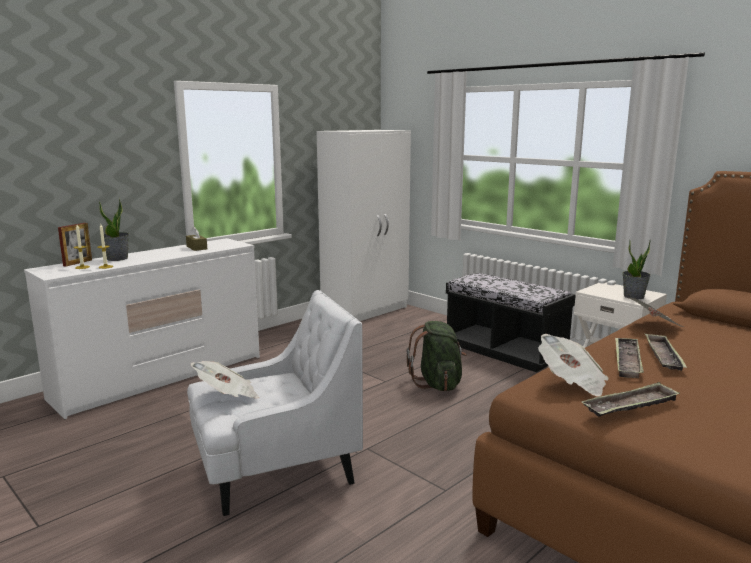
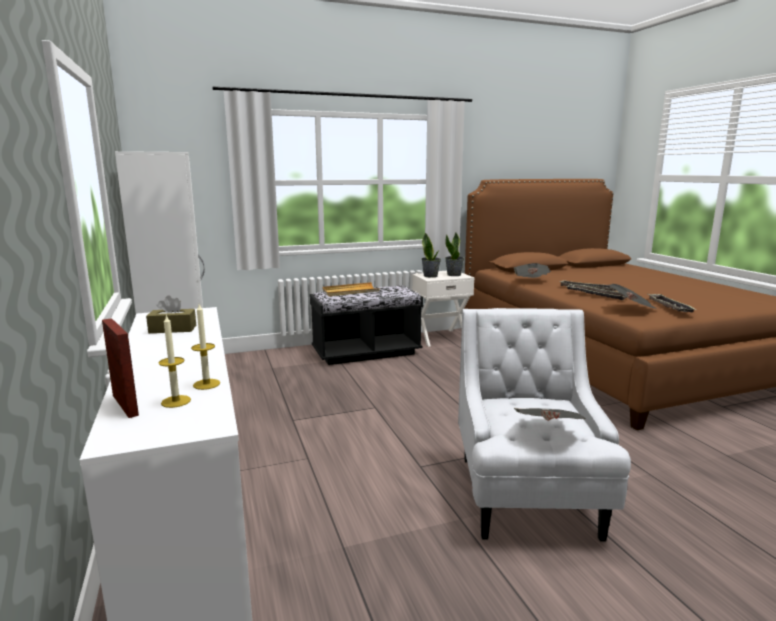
camera: 65 degrees left, 0 degrees up
(117, 258) = (152, 375): potted plant -> potted plant (430, 276)
(438, 384) = (402, 389): green backpack -> none
(496, 280) = (350, 291): none -> beige tray

